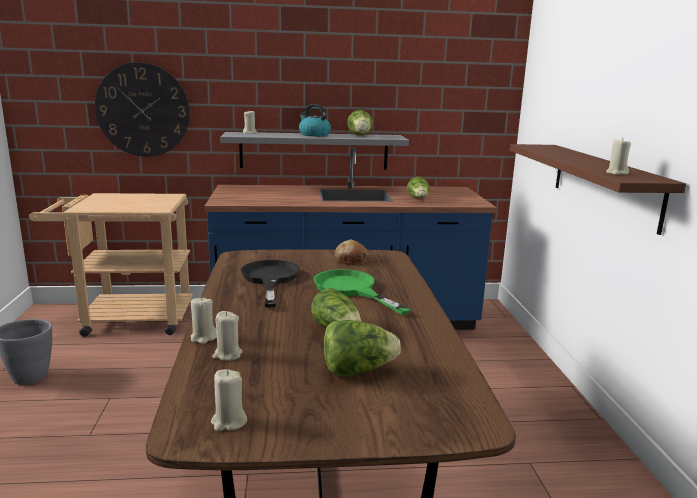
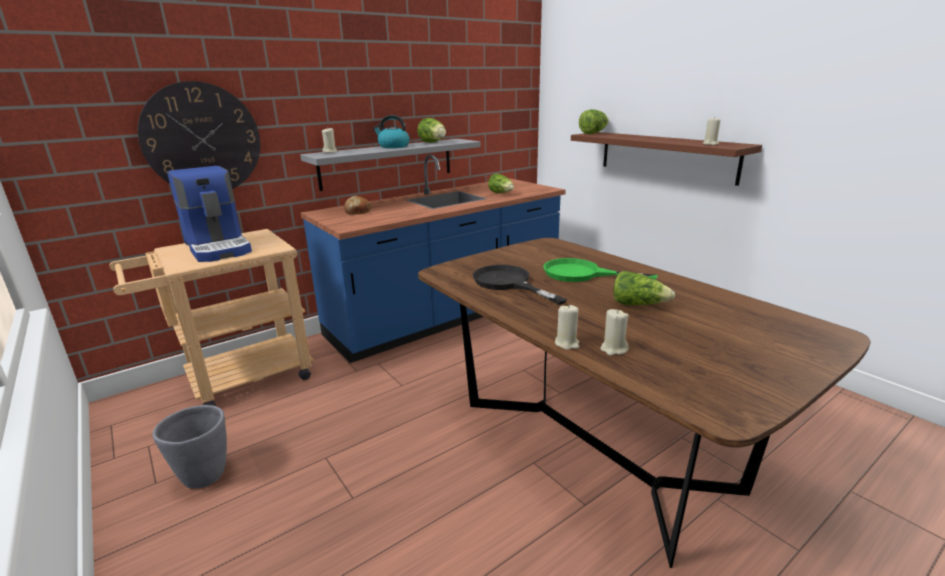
camera: 30 degrees left, 5 degrees up
(127, 200) = (219, 247): none -> coffee machine
(229, 422) = (725, 394): beige candle -> none
(351, 260) = (532, 252): bread -> bread (357, 211)
(357, 370) = (711, 327): lettuce -> lettuce (593, 133)

